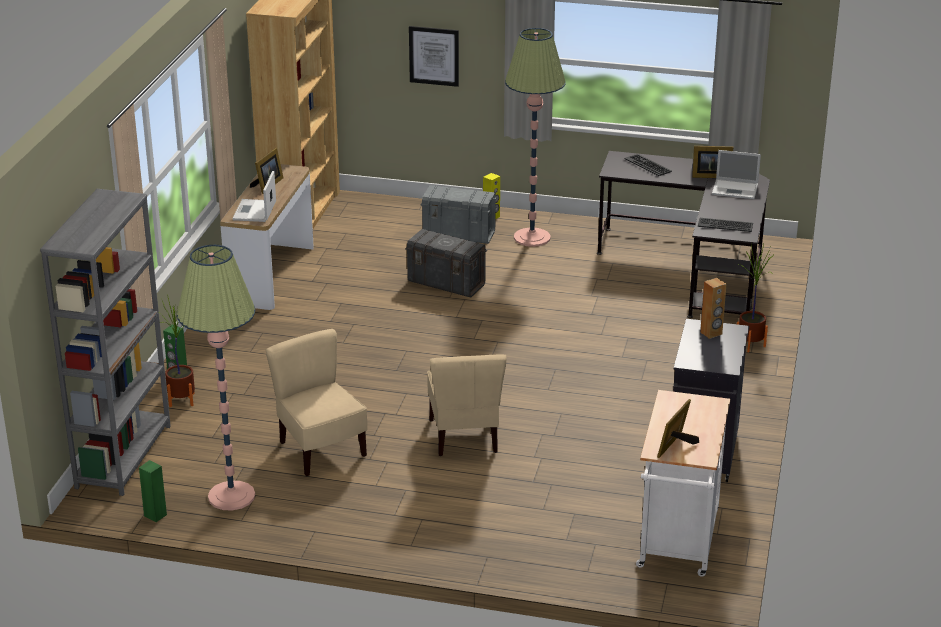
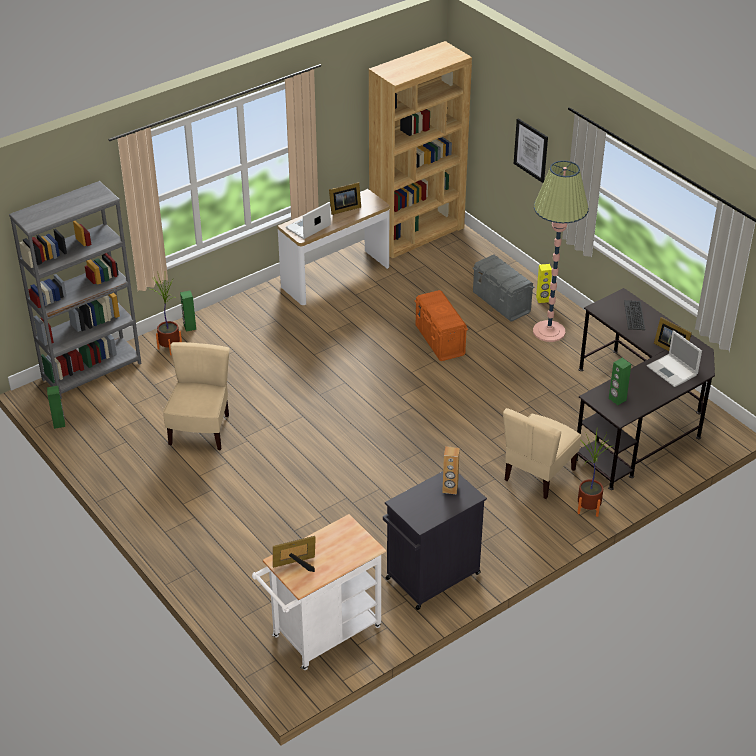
camera: 40 degrees right, 10 degrees up
(231, 496) = (113, 434): floor lamp -> none
(446, 283) = (439, 341): grey storage box -> orange storage box
(465, 436) = (296, 470): beige chair -> beige chair (538, 474)
(725, 225) = (617, 399): keyboard -> green speaker

